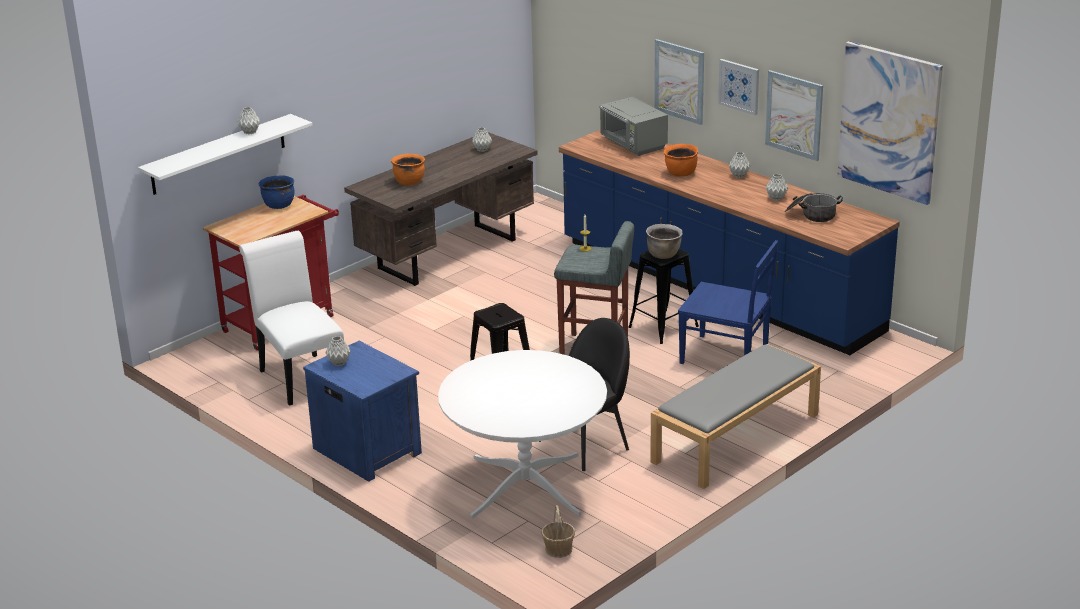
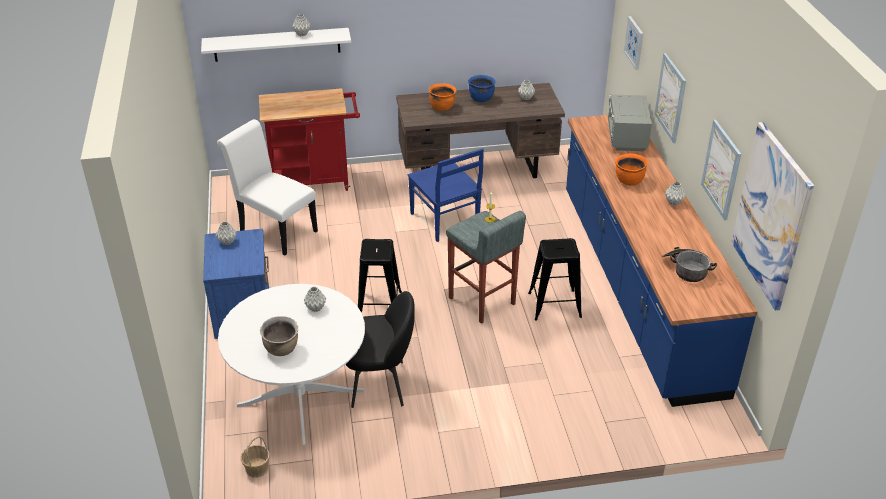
camera: 35 degrees right, 10 degrees up
(278, 205) = (323, 95): blue cooking pot -> blue cooking pot (481, 98)
(300, 376) = (274, 230): white chair -> white chair turned 60 degrees counterclockwise
(663, 255) = (557, 249): brown cooking pot -> brown cooking pot (282, 349)
(726, 356) = (570, 356): blue chair -> blue chair (445, 221)
(735, 438) = (489, 439): grey bench -> none
(739, 86) = (698, 123): picture -> picture (634, 42)
(776, 198) = (677, 239): grey vase -> grey vase (316, 308)

